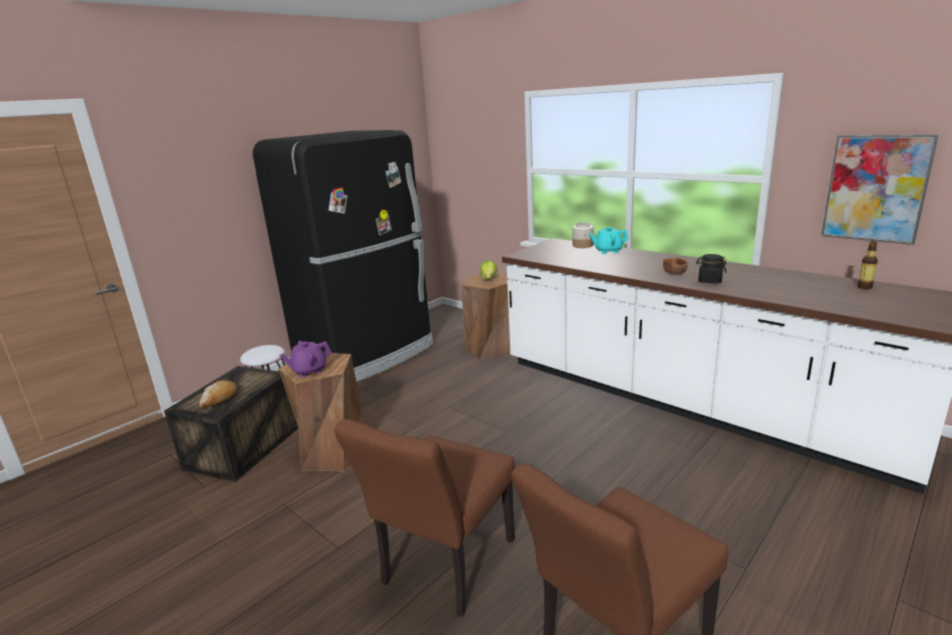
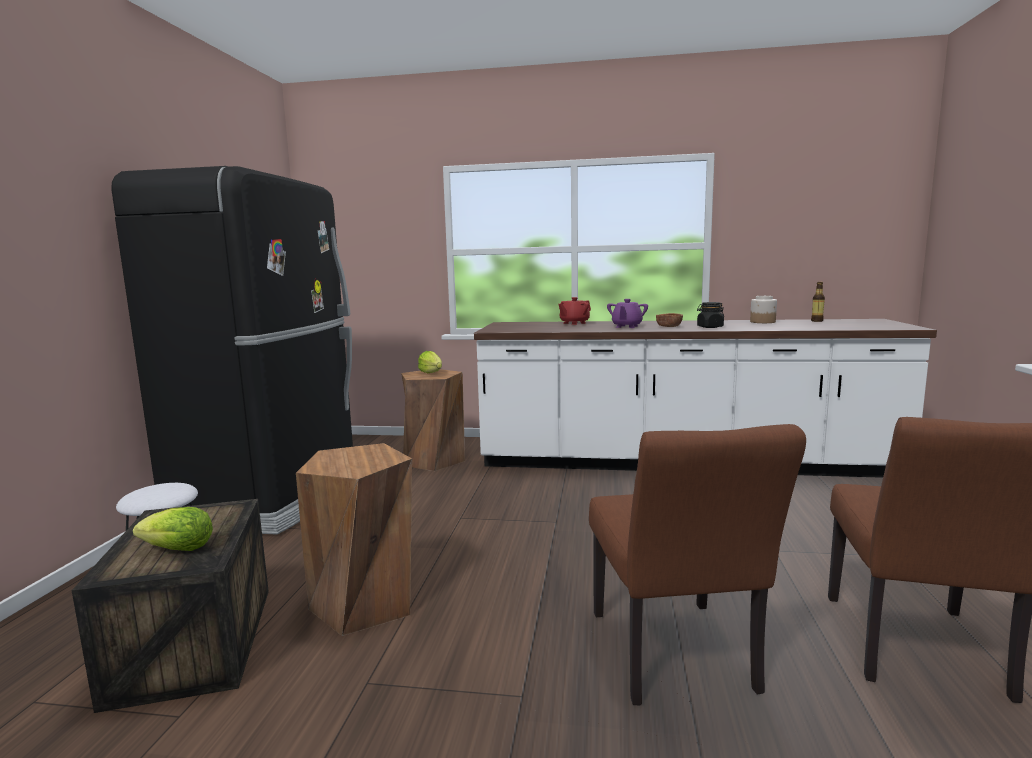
camera: 35 degrees left, 10 degrees down
(219, 399) = (179, 550): bread -> lettuce
(309, 371) = (354, 465): purple teapot -> purple teapot (626, 326)
(583, 245) = (539, 322): jar -> jar (763, 322)
(608, 251) = (574, 323): turquoise teapot -> red teapot
(875, 188) = (794, 246): picture -> none

